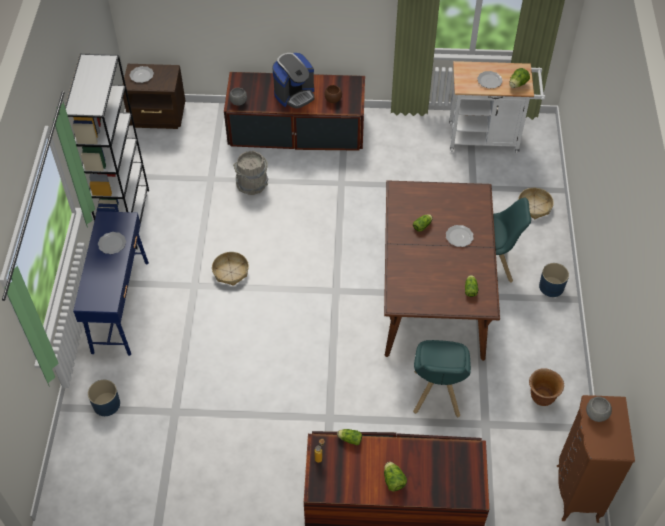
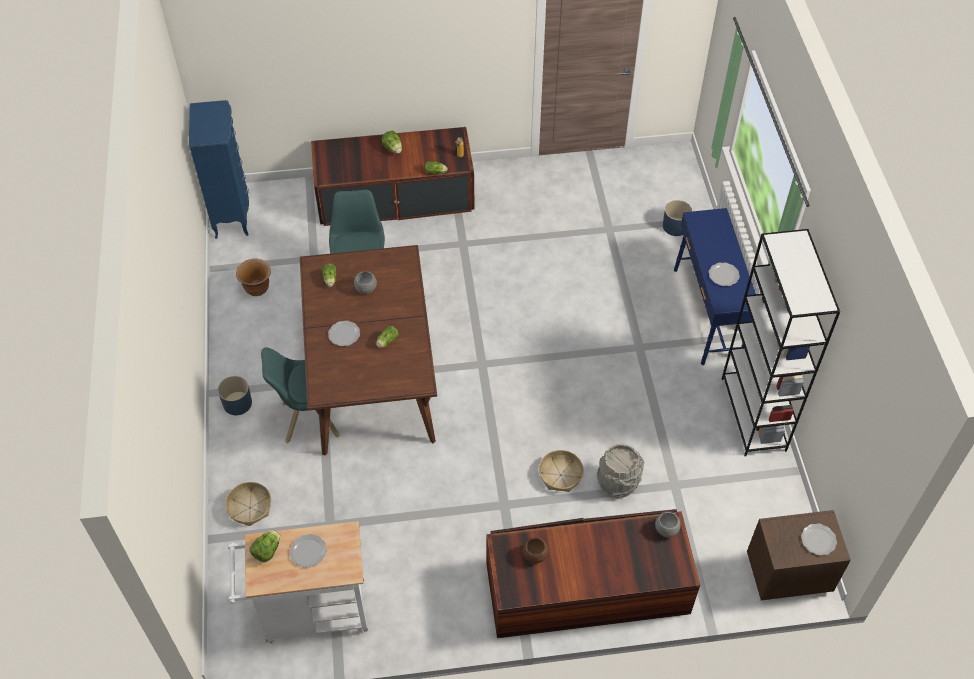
camera: 170 degrees right, 0 degrees up
(230, 272) = (605, 368): basket -> basket (560, 475)
(294, 94) = (592, 556): coffee machine -> none
(575, 493) = (233, 216): brown dresser -> blue dresser
(596, 414) = (217, 129): grey bowl -> grey bowl (366, 289)

